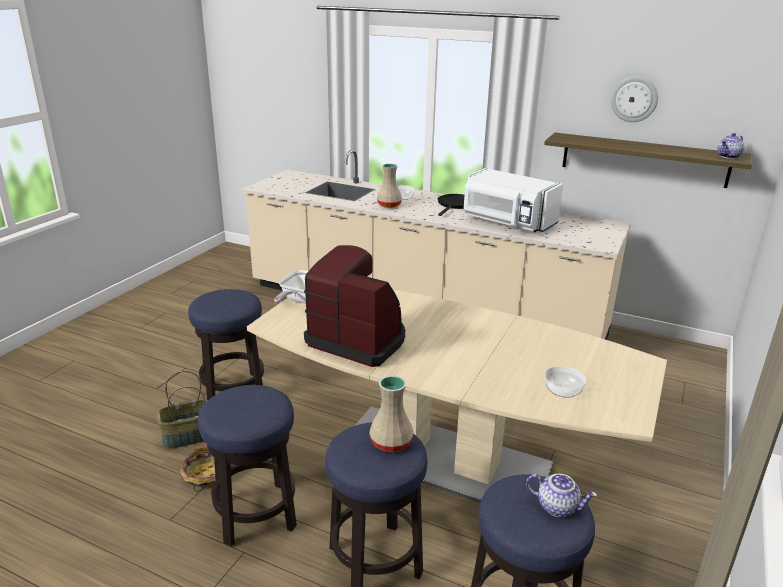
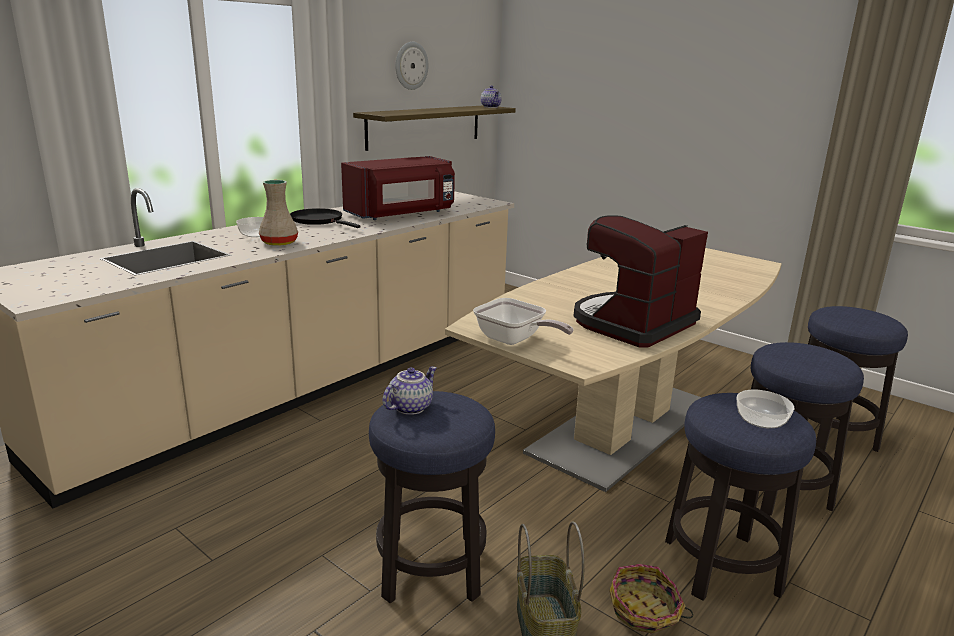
camera: 75 degrees left, 5 degrees down
(391, 443) = (798, 350): beige vase -> none
(507, 222) = (402, 214): white microwave -> red microwave
(558, 506) = (855, 311): teapot -> teapot (410, 407)
(563, 390) = (725, 271): bowl -> bowl (762, 420)

